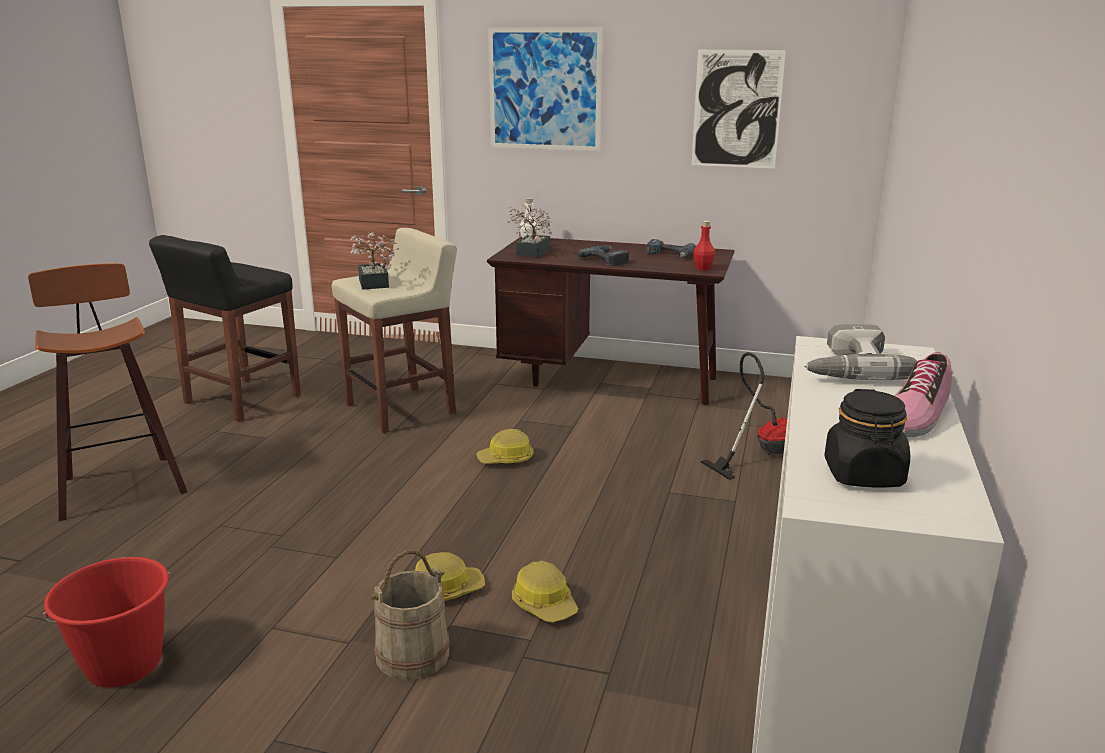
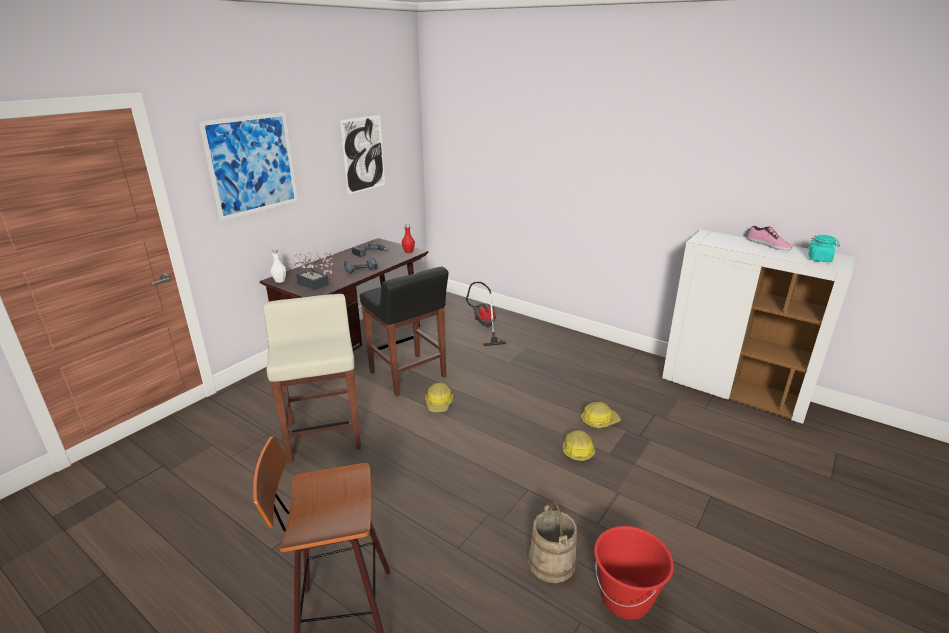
camera: 70 degrees left, 5 degrees up
(241, 400) = (209, 529): black stool -> black stool (408, 375)
(373, 284) = (310, 351): potted plant -> none
(413, 655) = (633, 470): beige bucket -> beige bucket (552, 562)
(846, 366) = (723, 242): power drill -> none
(863, 475) = (819, 259): black jar -> turquoise jar

